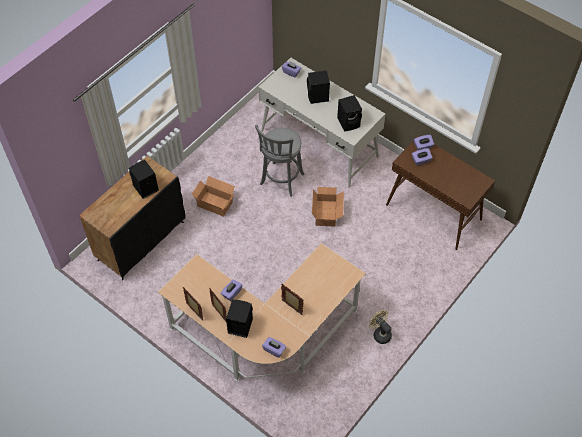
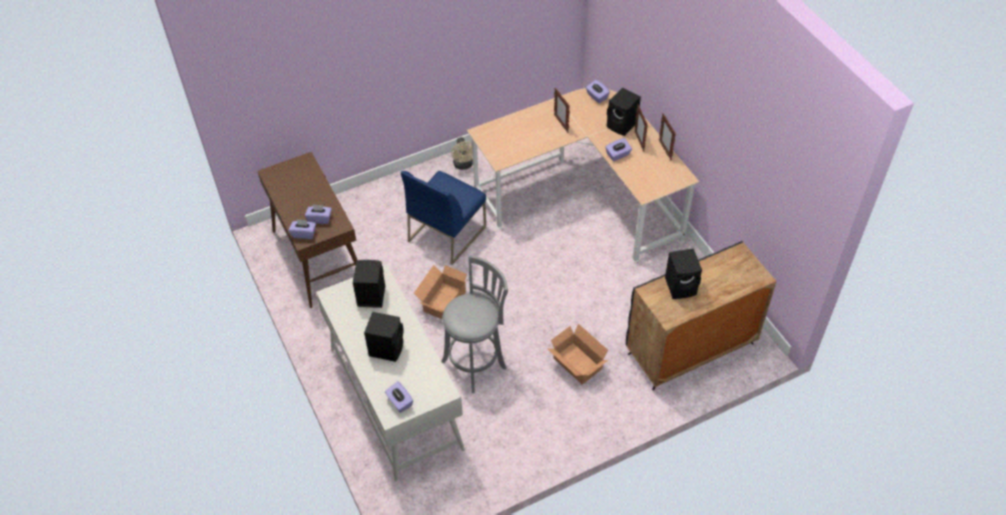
camera: 155 degrees left, 5 degrees down
(356, 266) = (447, 233): none -> blue chair

